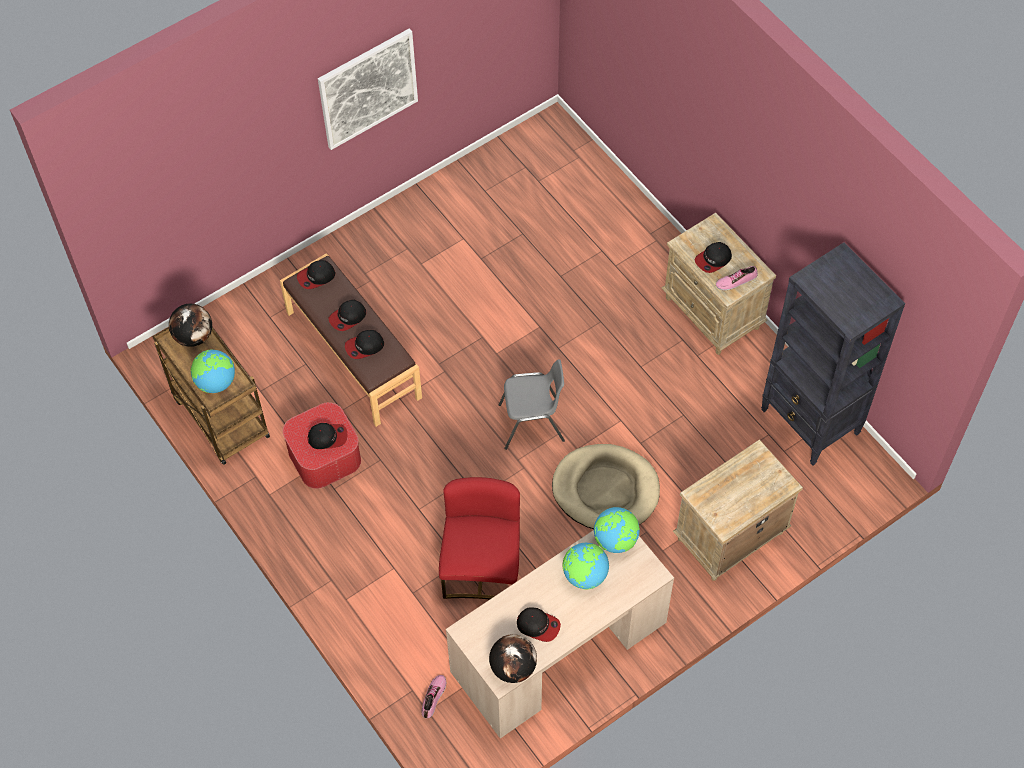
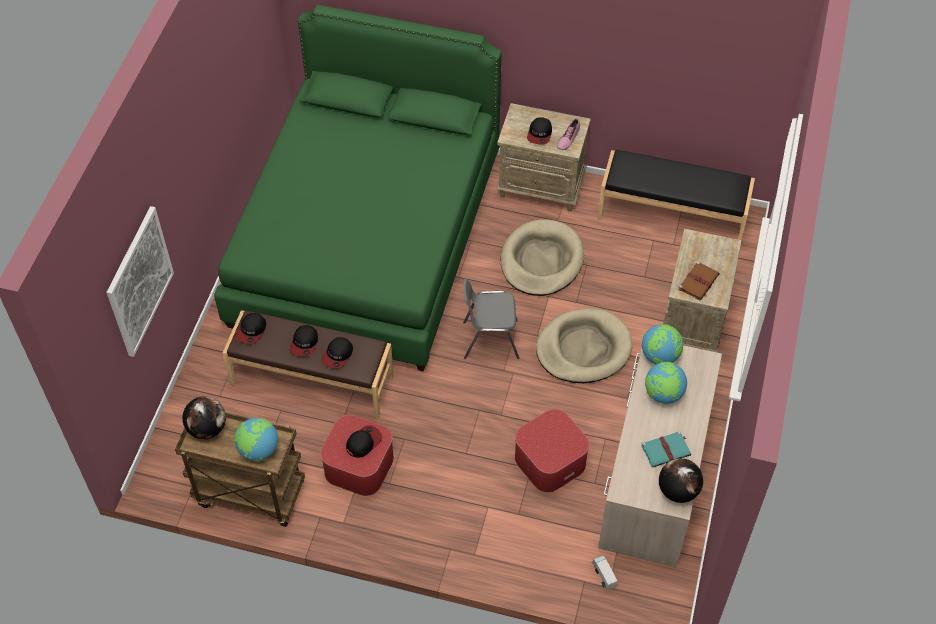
camera: 40 degrees left, 5 degrees down
(368, 88) = (205, 148): picture -> picture (139, 281)
(434, 697) = (604, 574): shoe -> toy truck
(482, 567) = (550, 460): red chair -> ottoman
(511, 259) = (366, 239): none -> green bed
(532, 424) = (490, 339): grey chair -> grey chair turned 135 degrees counterclockwise
(538, 625) = (666, 450): cap -> turquoise book
(646, 383) = (541, 261): none -> beige dog bed
(722, 498) = (698, 281): none -> brown book
(810, 422) = (672, 215): black bookcase -> black bench

